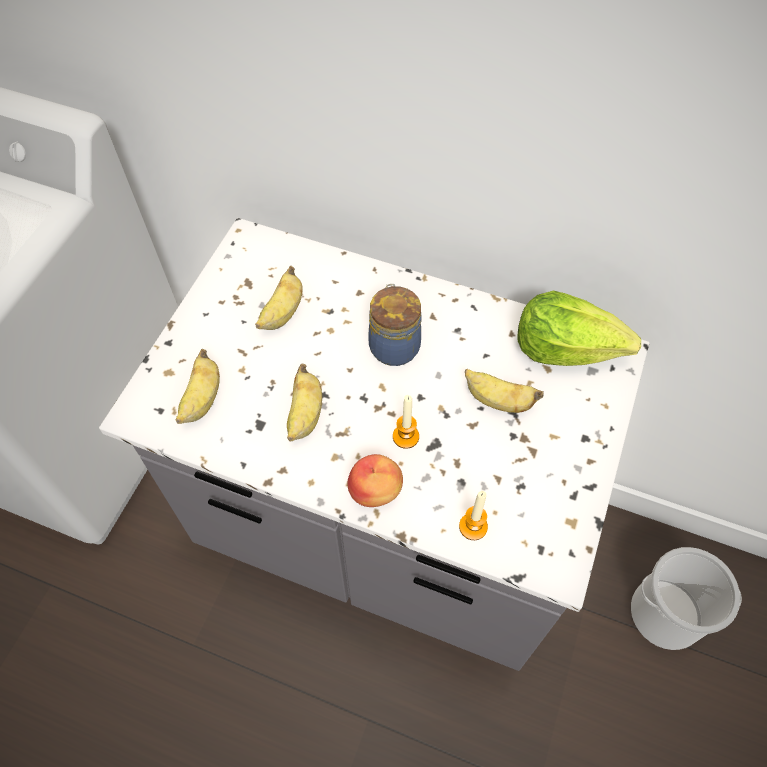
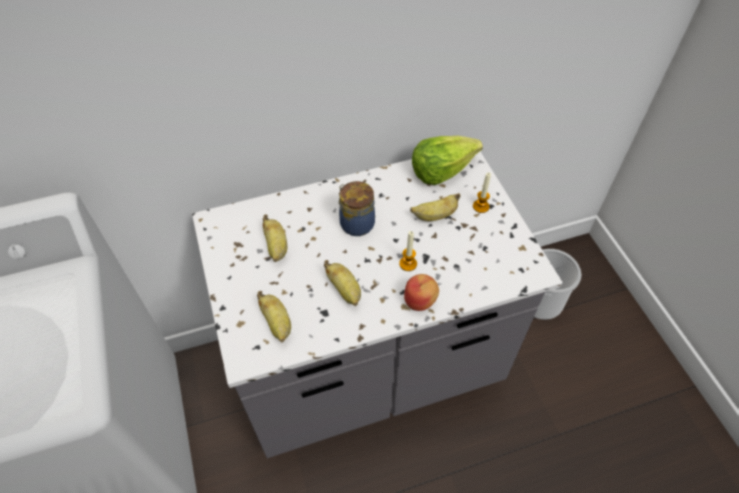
camera: 40 degrees left, 5 degrees down
(473, 526) = (482, 282): candle -> candle (481, 206)

